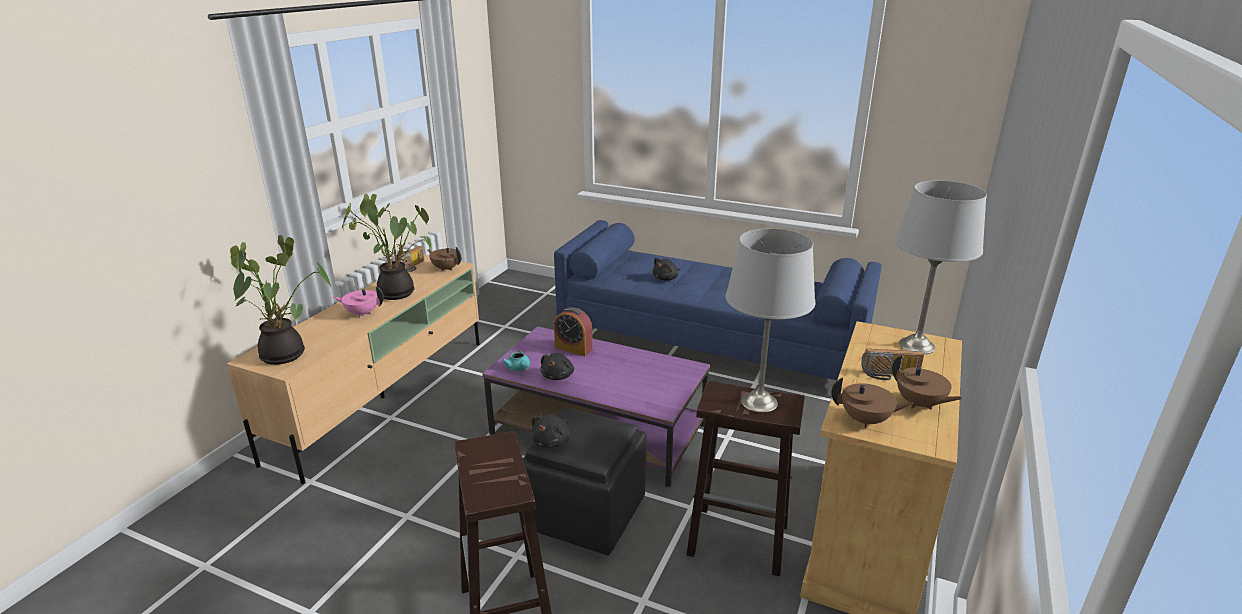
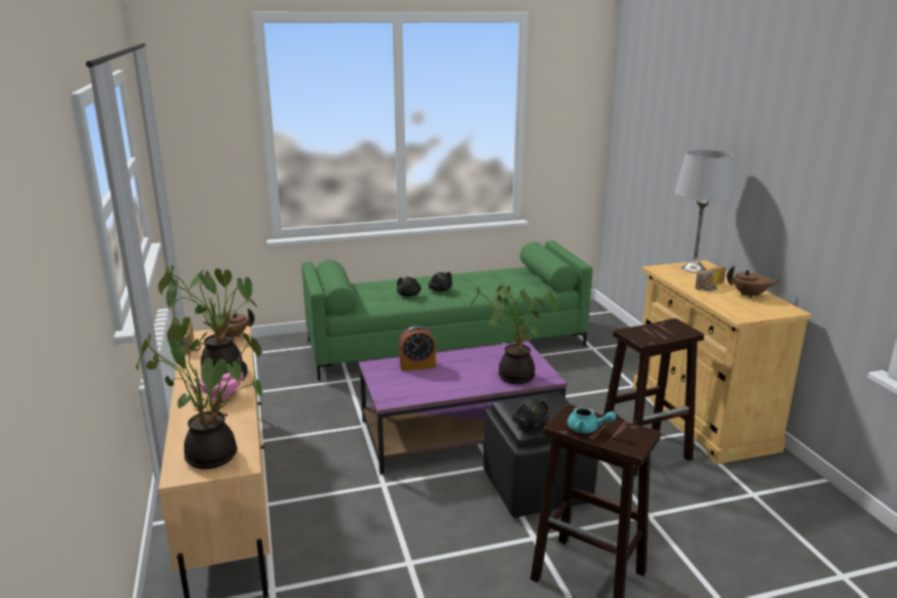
camera: 40 degrees left, 5 degrees down
(518, 369) = (401, 395): turquoise teapot -> turquoise teapot (587, 429)
(558, 376) = (441, 388): black plush toy -> black plush toy (440, 290)
(636, 392) = (514, 375): none -> potted plant
(710, 341) = (446, 342): blue sofa -> green sofa
(759, 402) = (661, 330): grey table lamp -> none
(866, 420) = (745, 311): brown teapot -> none

